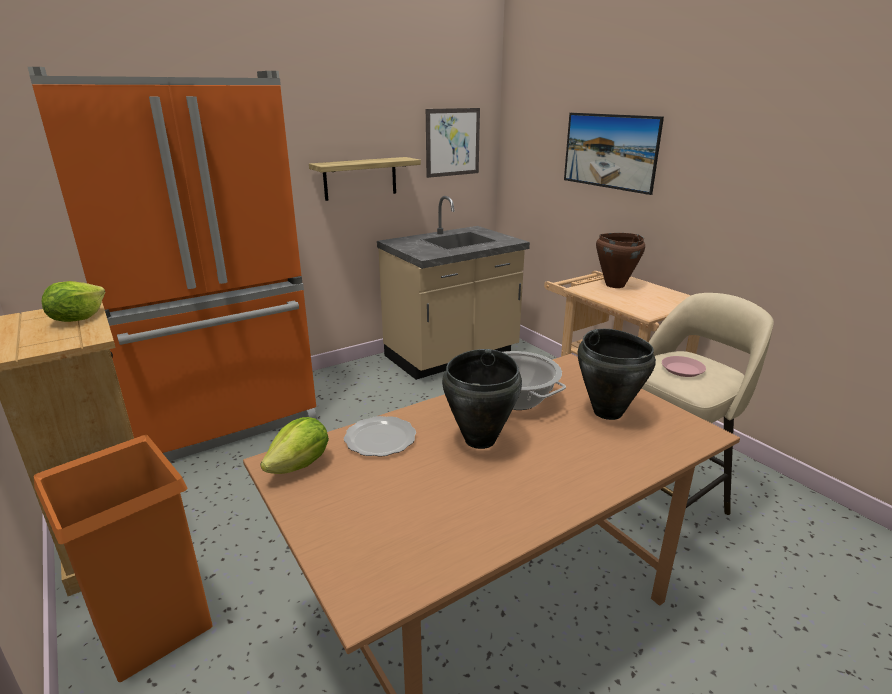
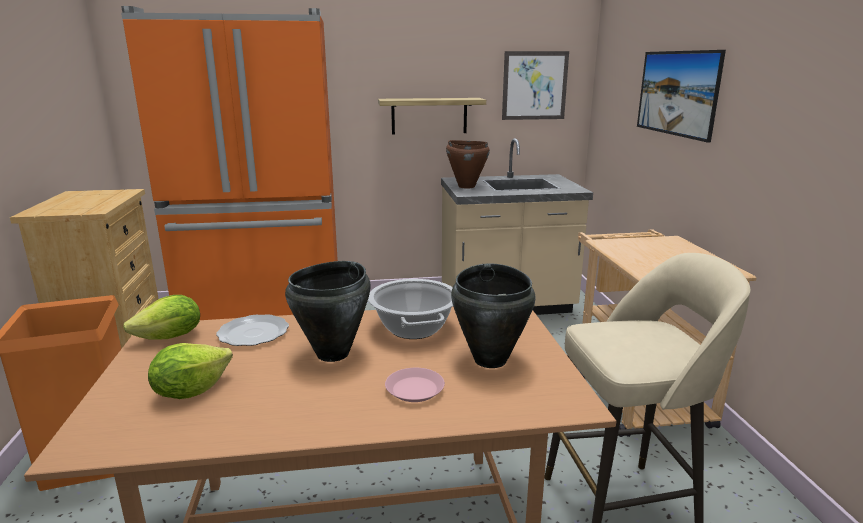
camera: 25 degrees right, 5 degrees down
(77, 318) = (109, 198): lettuce -> lettuce (191, 390)
(614, 285) = (650, 244): brown cooking pot -> brown cooking pot (466, 186)
(682, 370) = (631, 338): pink plate -> pink plate (414, 389)

